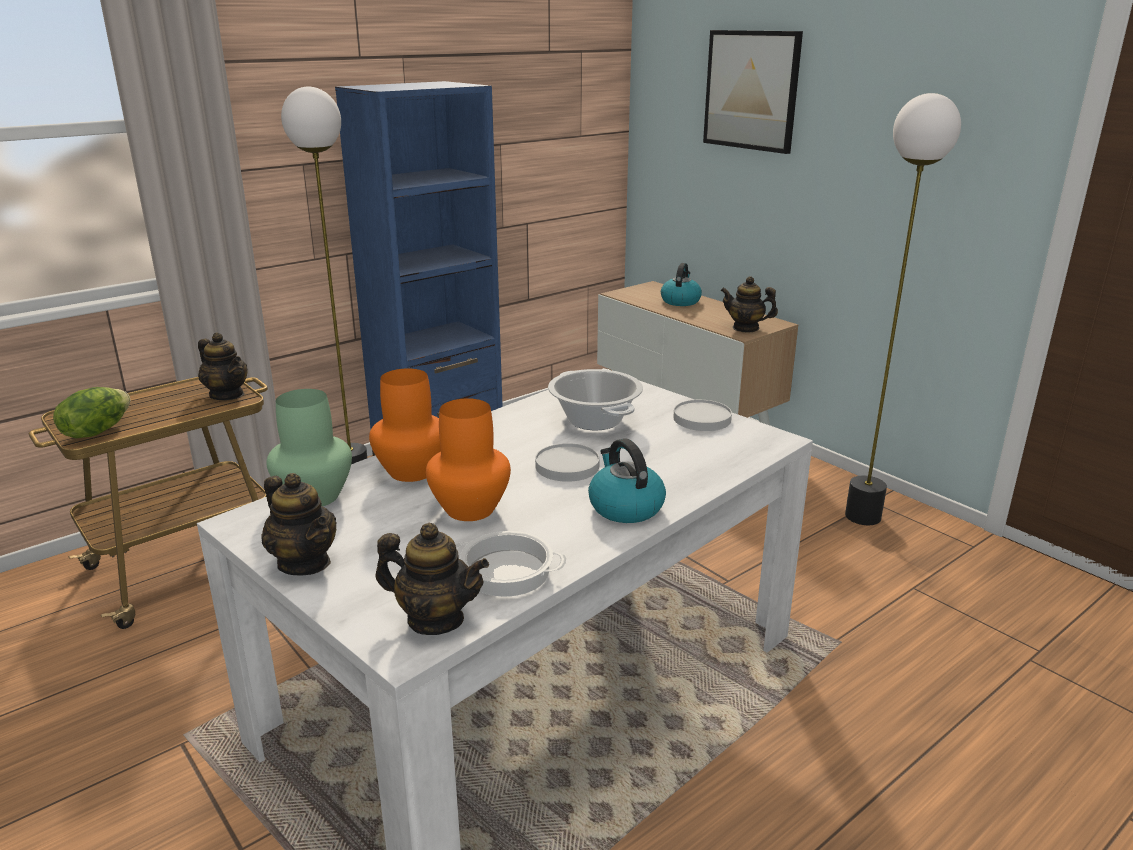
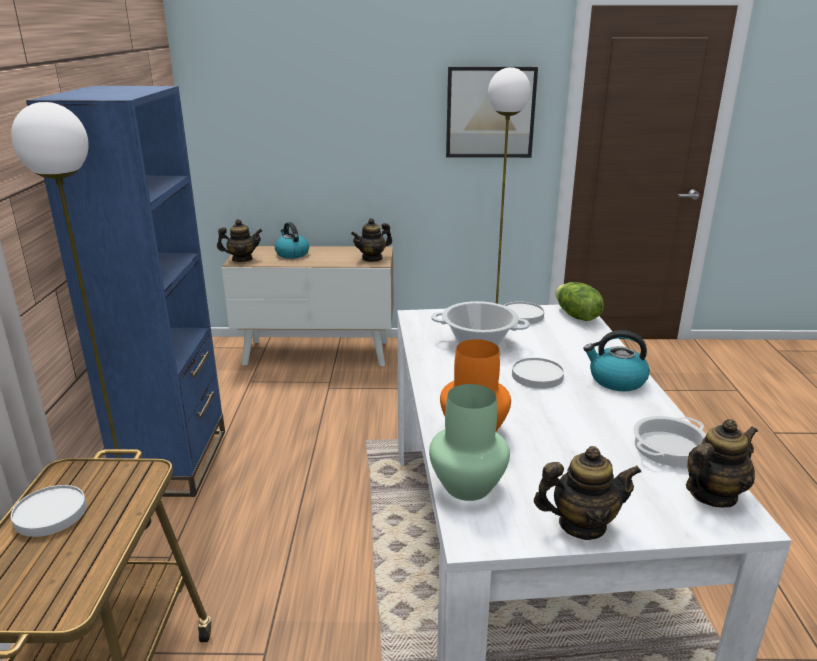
camera: 50 degrees left, 0 degrees up
(96, 431) = (62, 590): lettuce -> lettuce (576, 316)
(167, 395) = (50, 514): none -> white plate
(227, 395) = (117, 477): teapot -> teapot (242, 259)
(471, 509) = (564, 429): orange vase -> none
(751, 90) = (317, 75): picture -> picture (490, 112)

